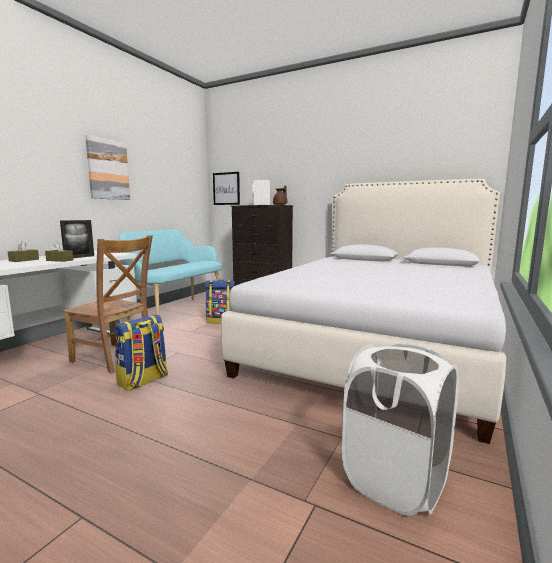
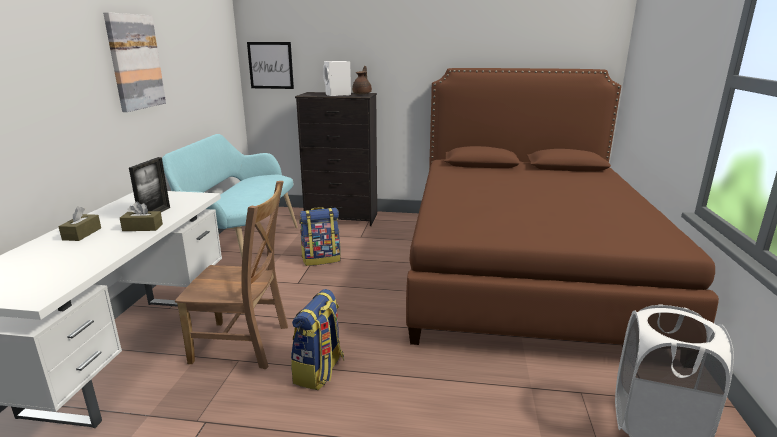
camera: 20 degrees left, 10 degrees up
(377, 345) = (523, 269): white bed -> brown bed

